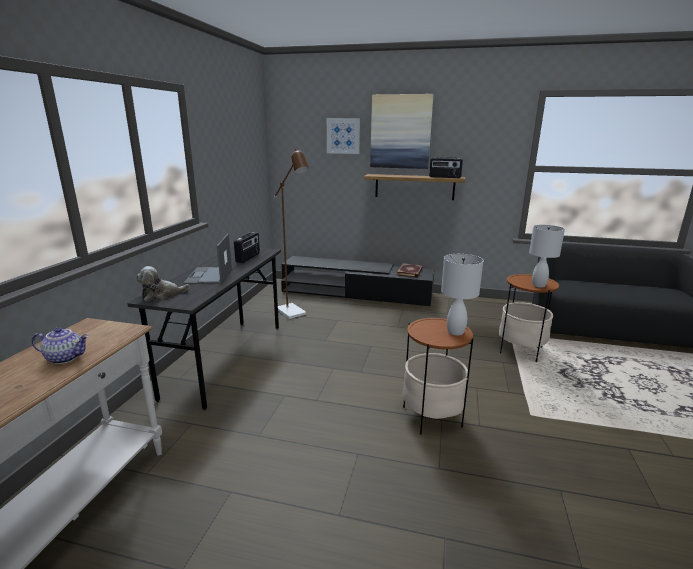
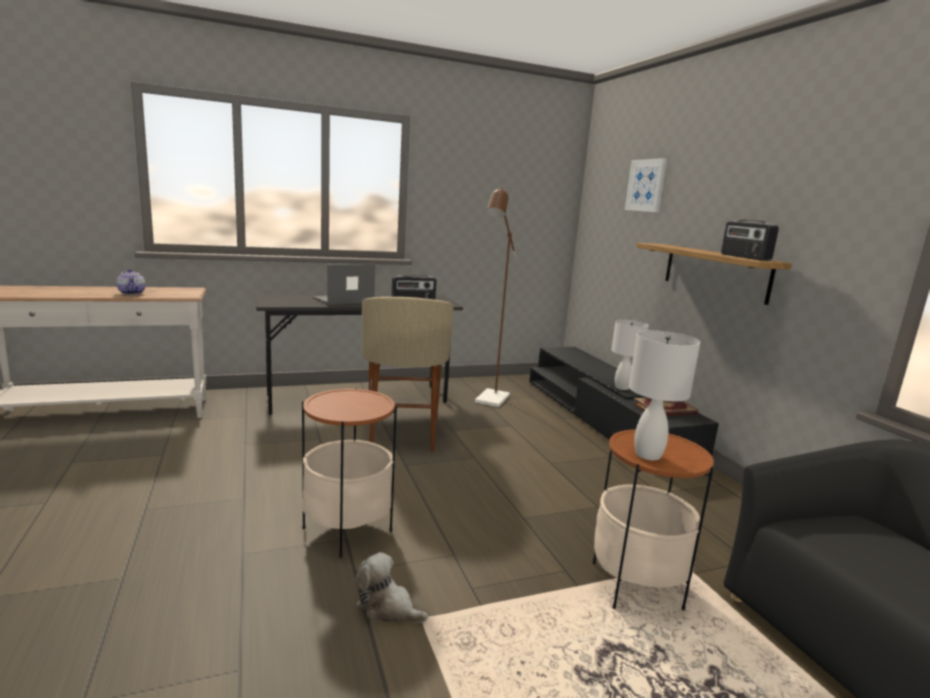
camera: 55 degrees right, 5 degrees down
(162, 295) = (281, 297): plush toy -> plush toy (387, 608)
(310, 358) = (402, 432): none -> beige stool
(400, 132) = (710, 178): picture -> none
(456, 332) = (354, 411): white table lamp -> white table lamp (622, 388)

